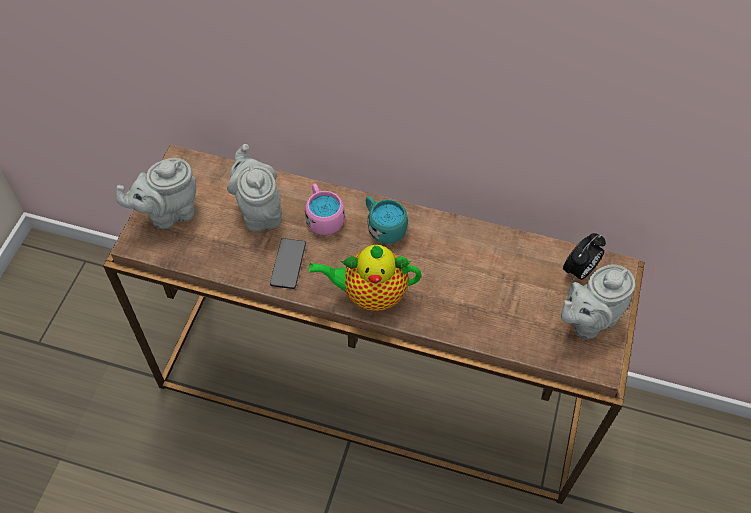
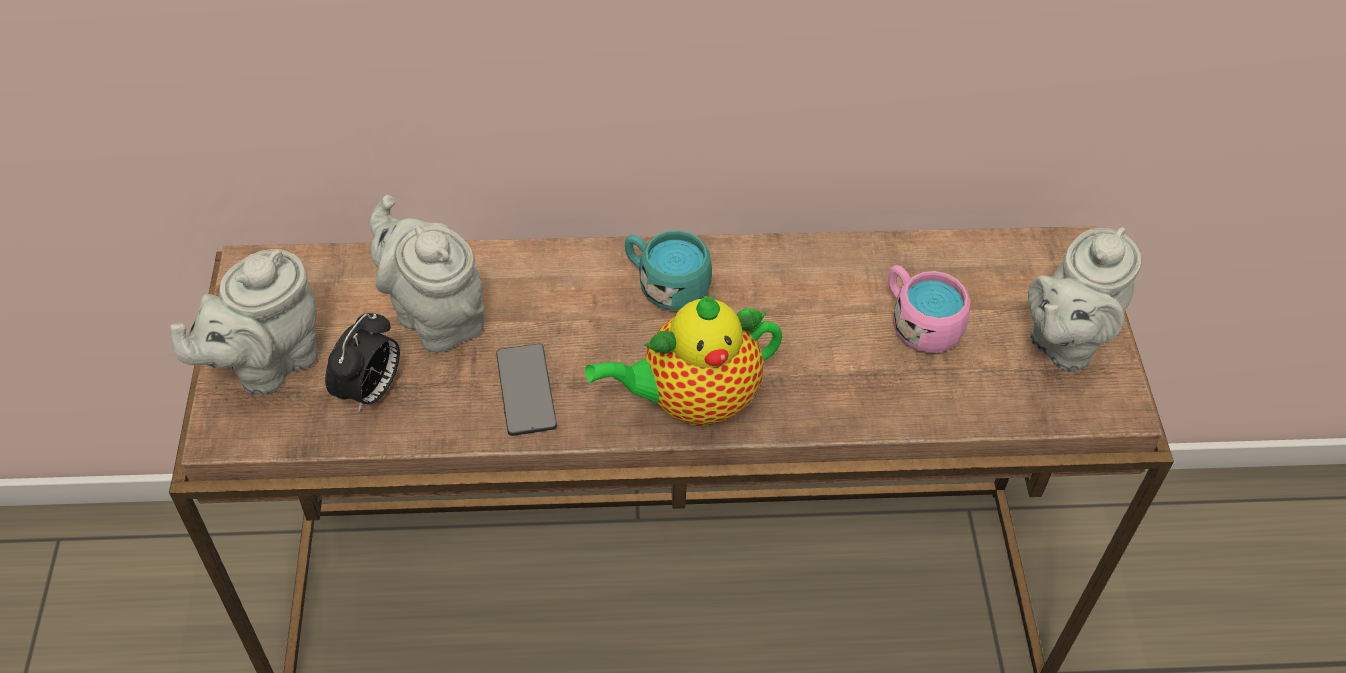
camera: 20 degrees left, 5 degrees down
(323, 217) = (554, 296): pink mug -> pink mug (919, 323)
(579, 271) = (1015, 269): alarm clock -> alarm clock (370, 391)

